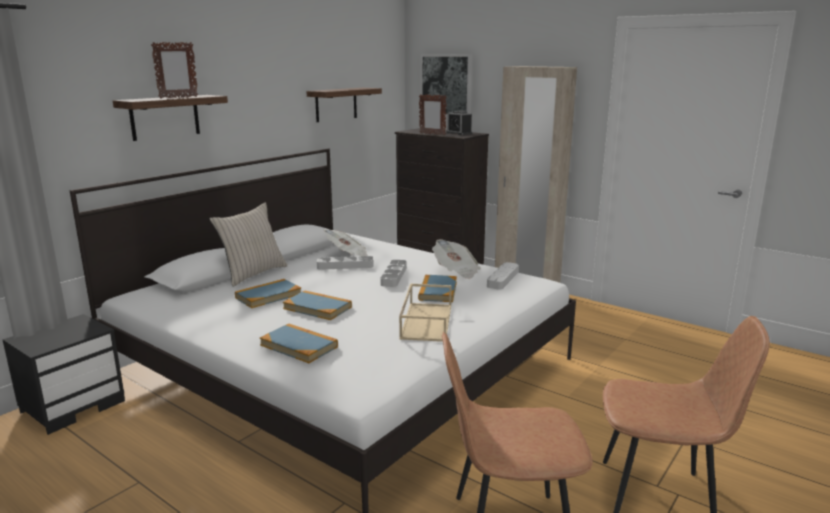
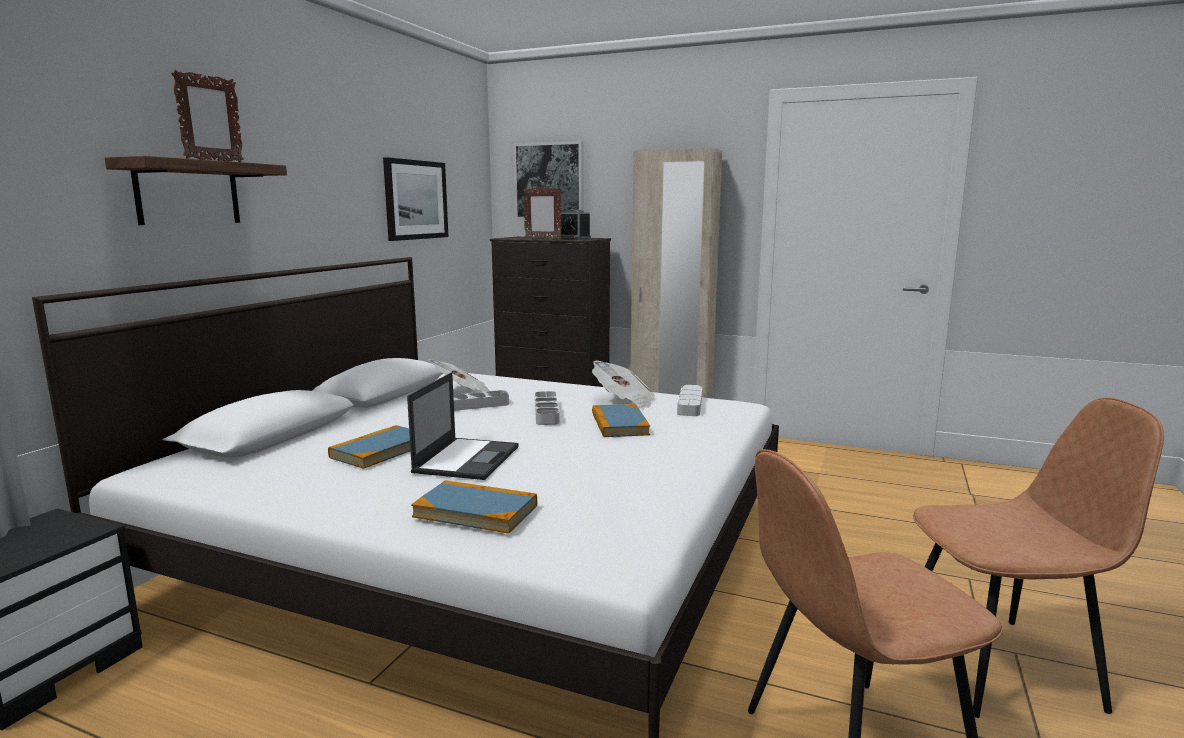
camera: 15 degrees left, 5 degrees down
(252, 274) = (337, 425): beige pillow -> none
(317, 308) = (467, 458): book -> laptop
(336, 104) = (415, 200): shelf -> picture
(425, 321) = (635, 460): beige tray -> none

